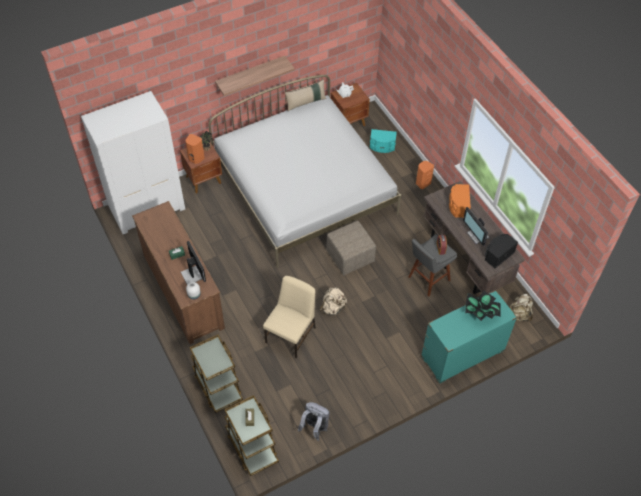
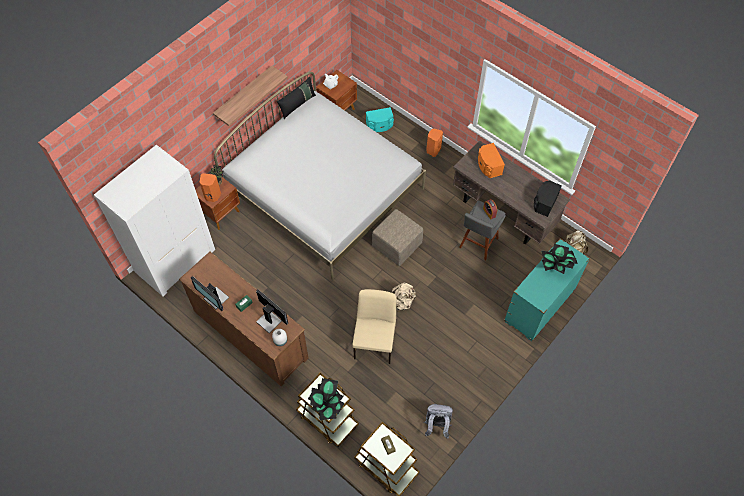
camera: 20 degrees left, 5 degrees up
(212, 364) = (327, 404): none -> potted plant
(305, 102) = (297, 105): beige pillow -> black pillow
(477, 235) = (518, 190): monitor -> monitor (215, 299)

